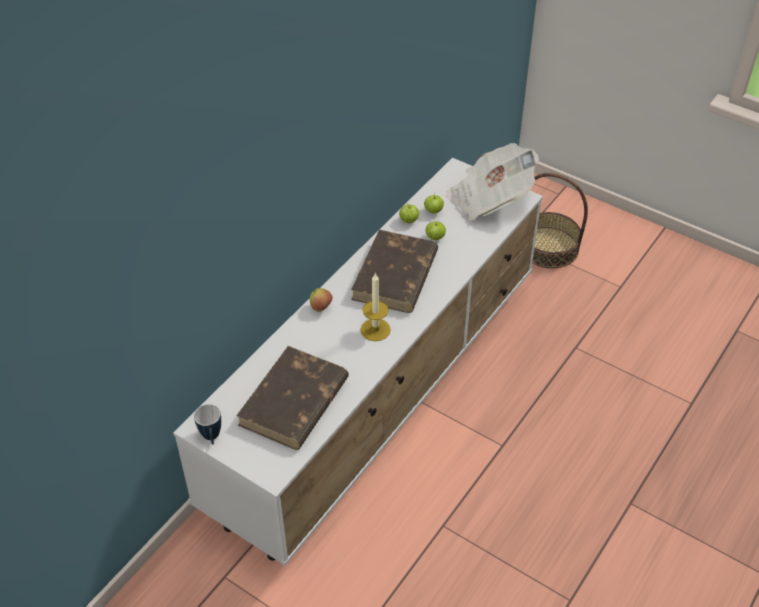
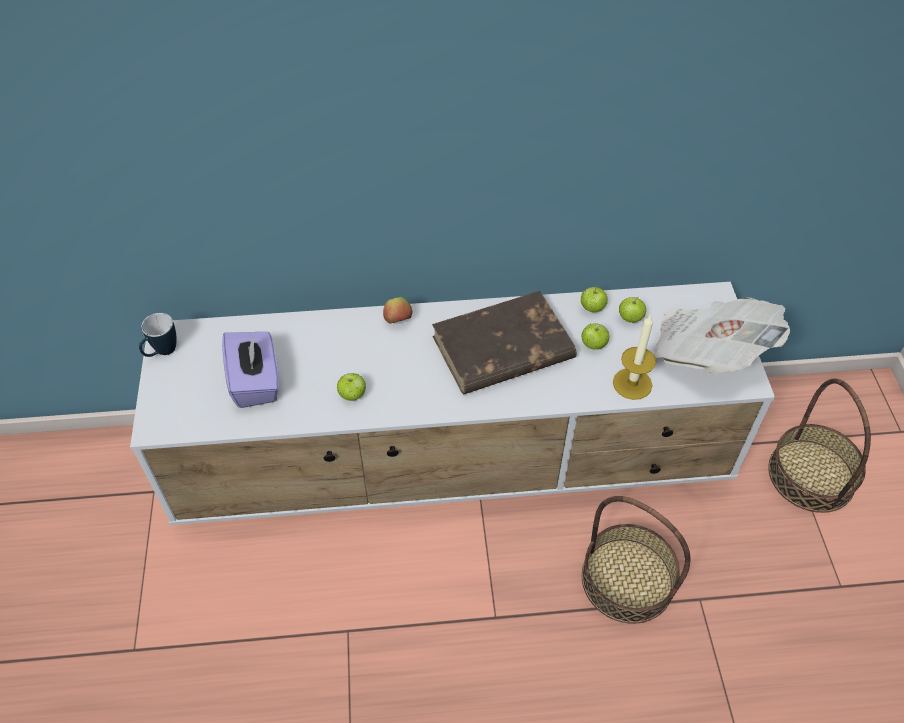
camera: 50 degrees right, 5 degrees up
(293, 402) = (256, 382): brown book -> purple tissue box
(356, 362) = (352, 395): none -> apple
(375, 329) = (411, 381): candle -> candle (632, 383)
(535, 369) = (627, 580): none -> basket

